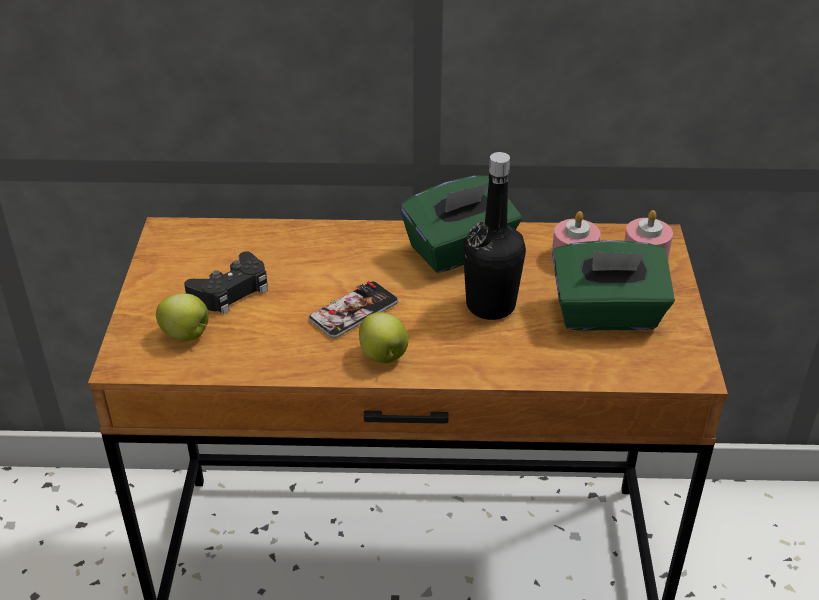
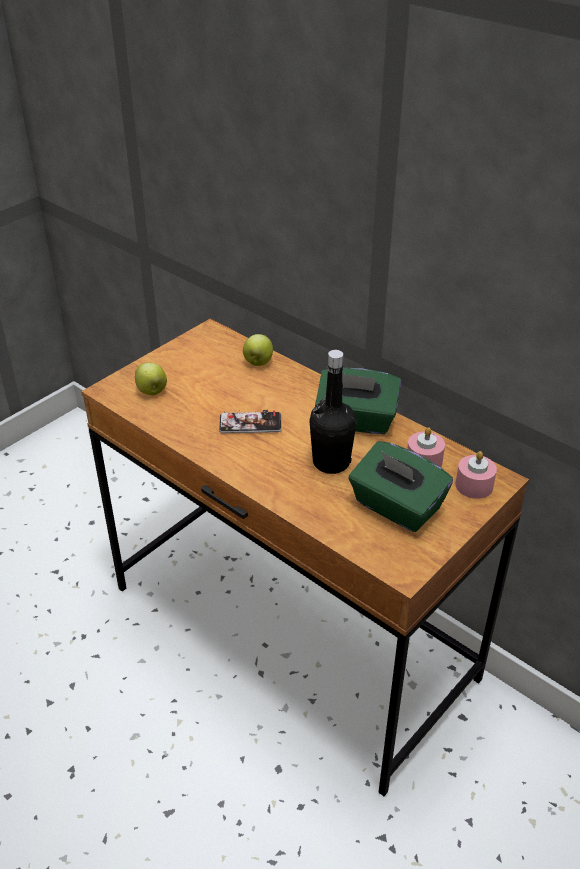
camera: 40 degrees right, 0 degrees up
(231, 290) = (201, 379): black game controller -> none
(384, 356) = (234, 457): apple -> apple (258, 362)

